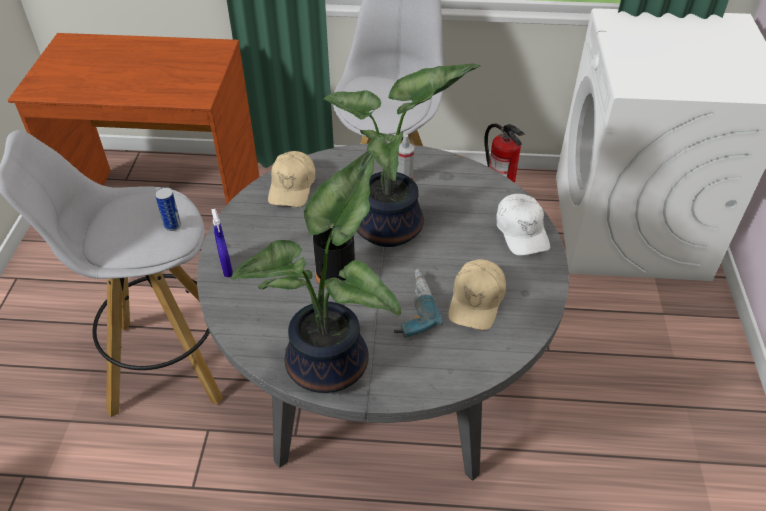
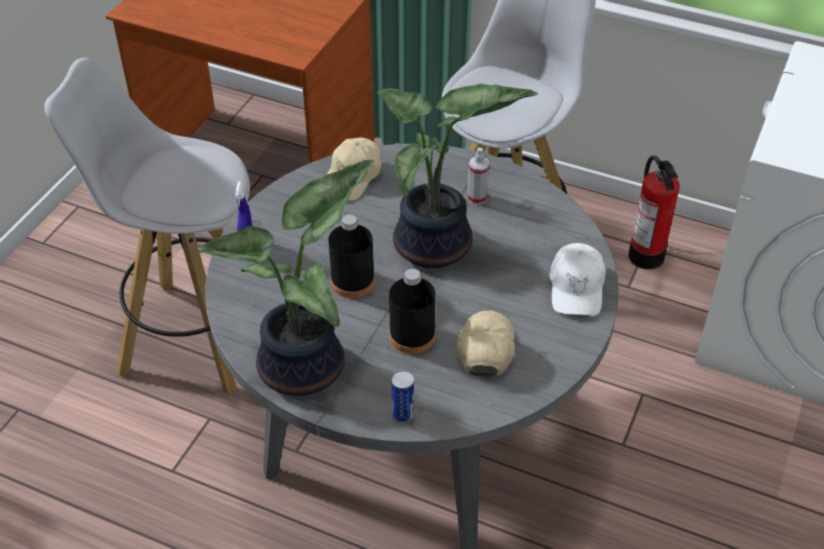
camera: 20 degrees right, 0 degrees up
(172, 225) = (214, 189): can -> can (403, 415)
(410, 308) = (412, 336): power drill -> black bottle
(476, 301) = (485, 348): beige cap -> beige cap turned 150 degrees clockwise

